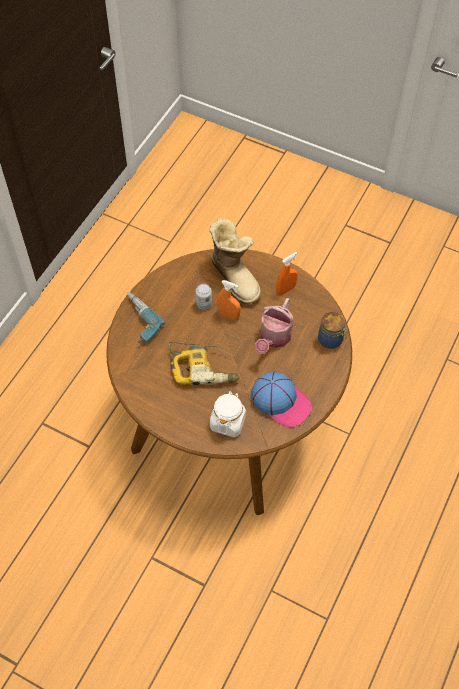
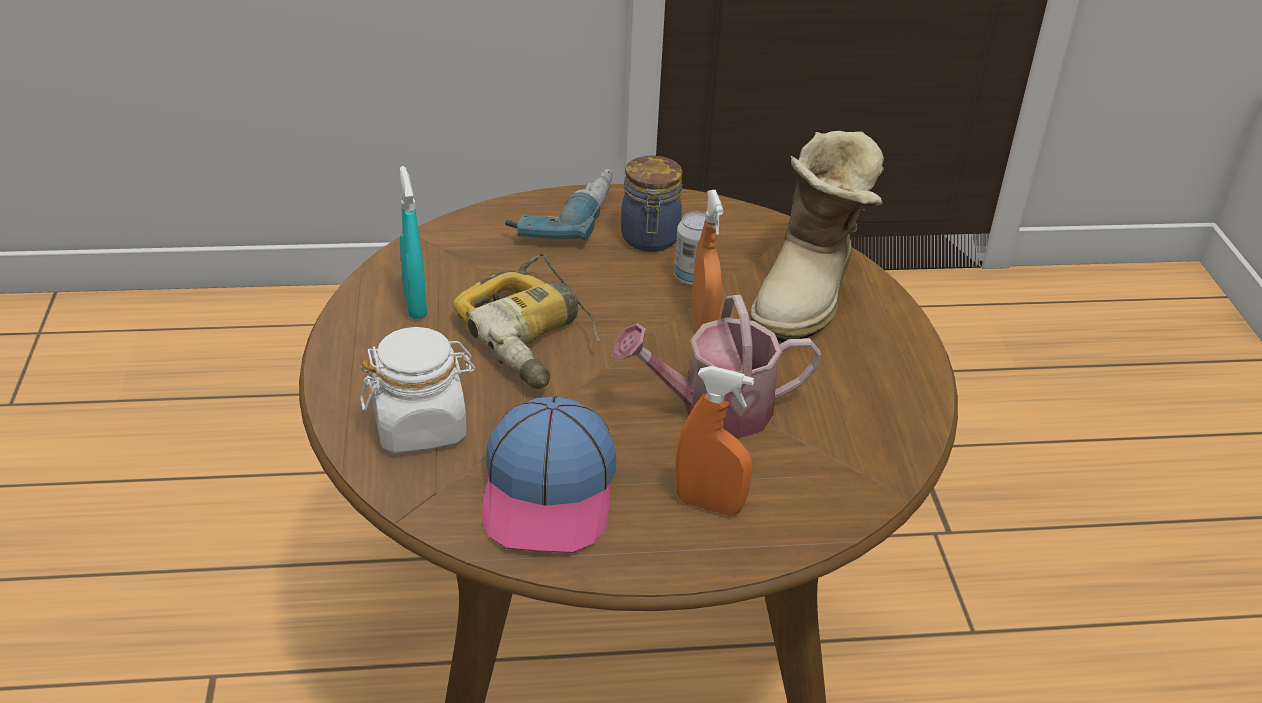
camera: 55 degrees right, 20 degrees down
(160, 394) = (415, 304): none -> turquoise spray bottle
(286, 289) = (866, 377): orange spray bottle -> orange spray bottle (709, 504)
(331, 340) = (813, 509): jar -> jar (649, 239)

